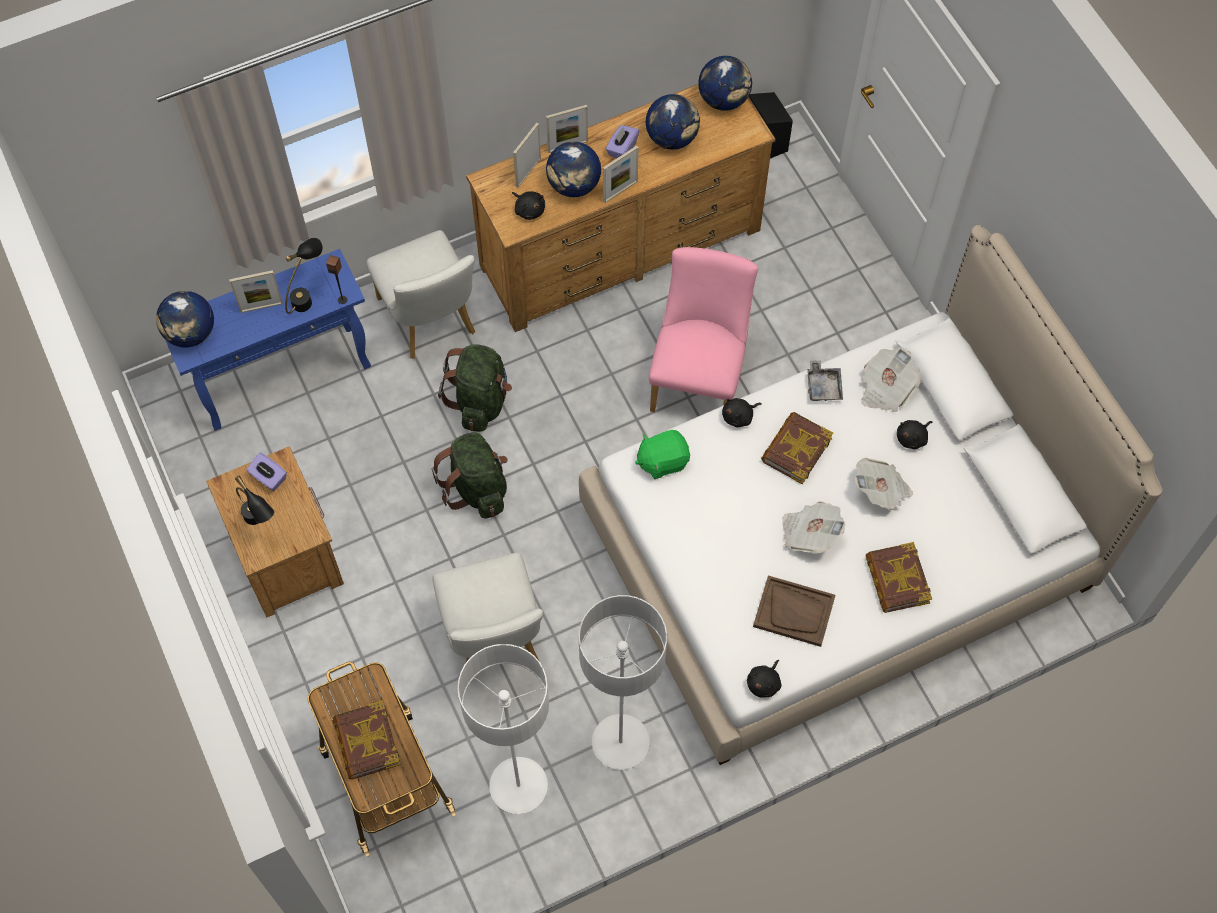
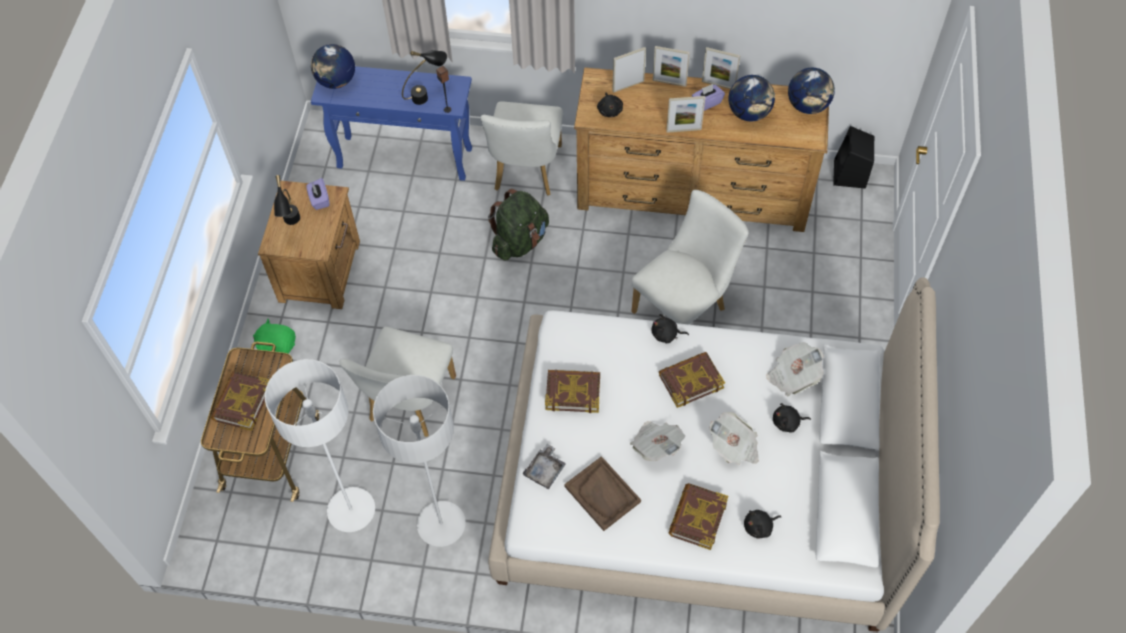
camera: 35 degrees right, 5 degrees down
(261, 307) = (392, 88): picture frame -> picture frame (718, 85)
(477, 487) = (474, 296): green backpack -> none
(574, 185) = (653, 110): globe -> none
(662, 461) = (587, 334): green plush toy -> green plush toy (277, 346)
(693, 528) = (573, 392): none -> book
(698, 376) = (684, 307): pink chair -> white chair
(764, 683) = (542, 531): black plush toy -> black plush toy (759, 527)
(823, 386) = (745, 348): grey tray -> grey tray (545, 470)

